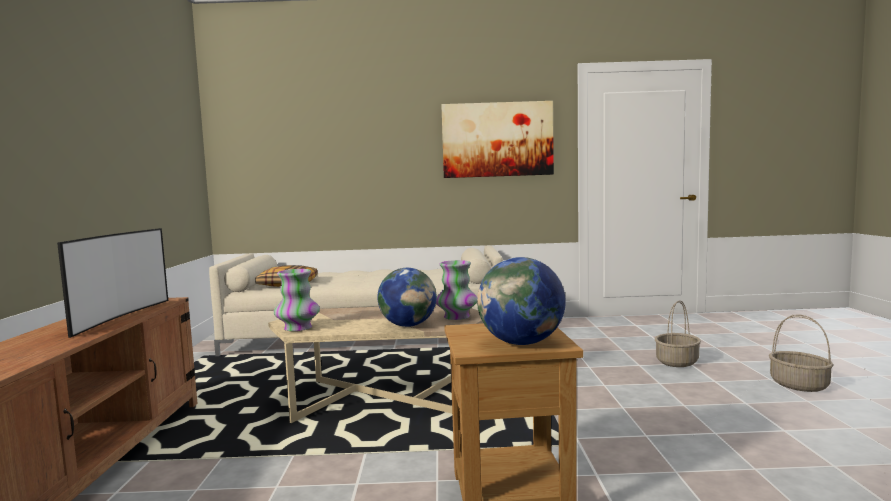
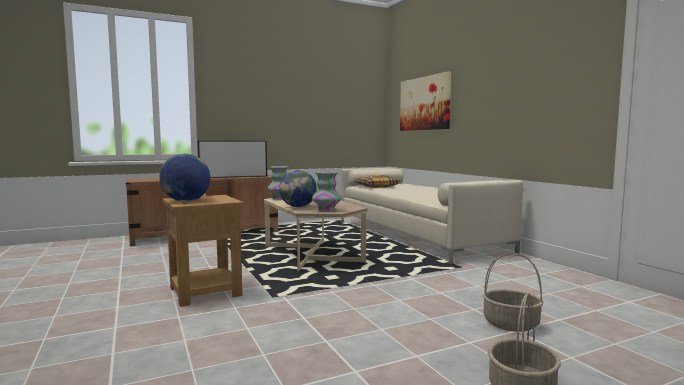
camera: 65 degrees right, 0 degrees up
(497, 139) = (540, 75): picture -> picture (424, 103)

